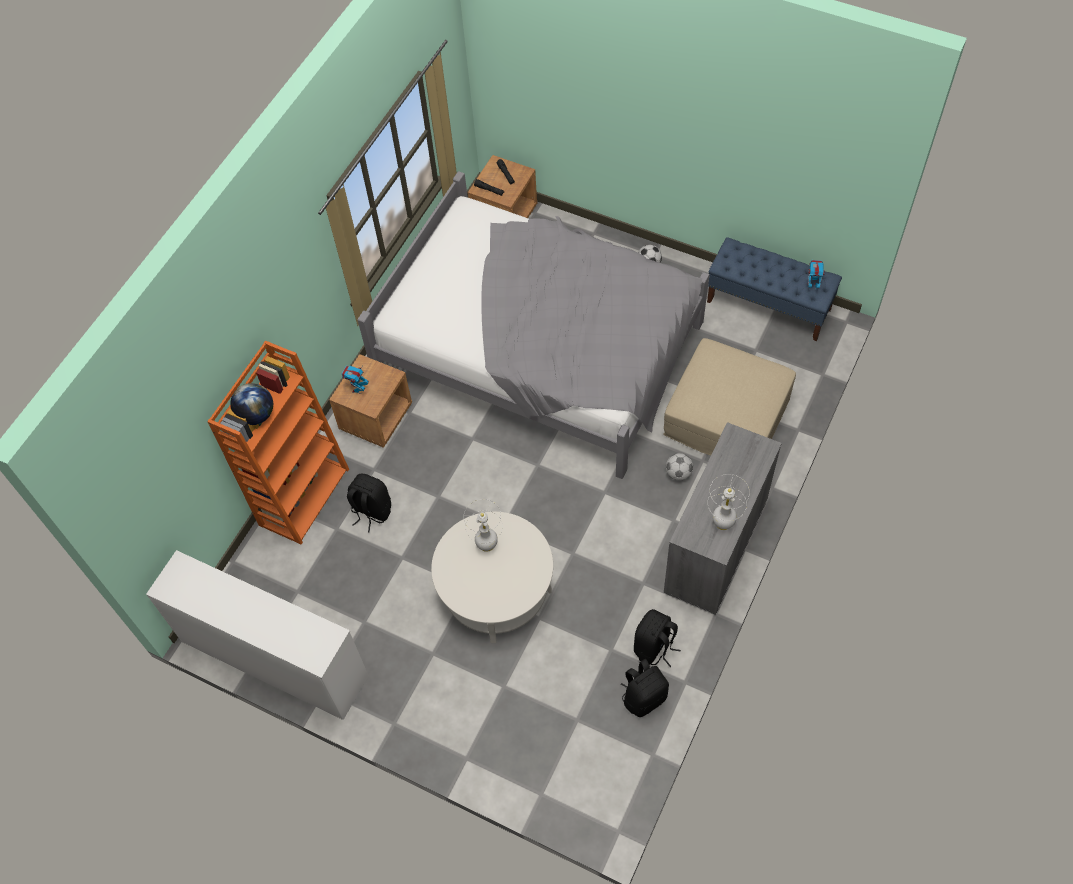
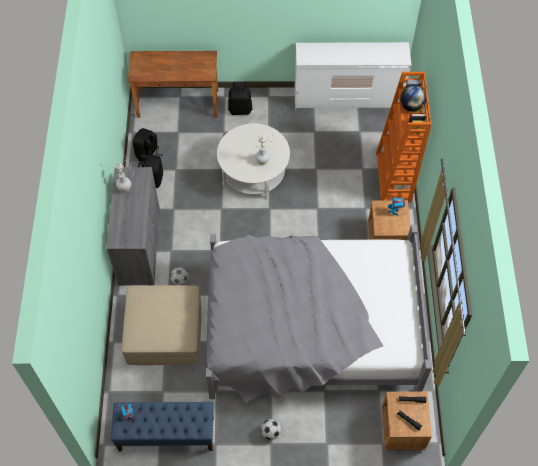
camera: 150 degrees right, 0 degrees up
(371, 511) = (350, 185): black backpack -> black backpack (240, 109)
(551, 781) = (178, 103): none -> brown desk

